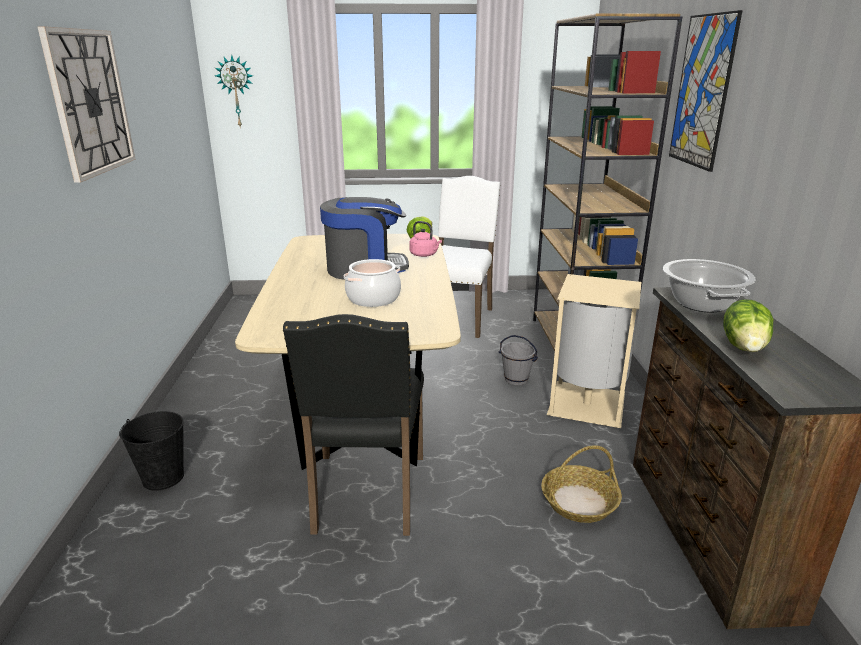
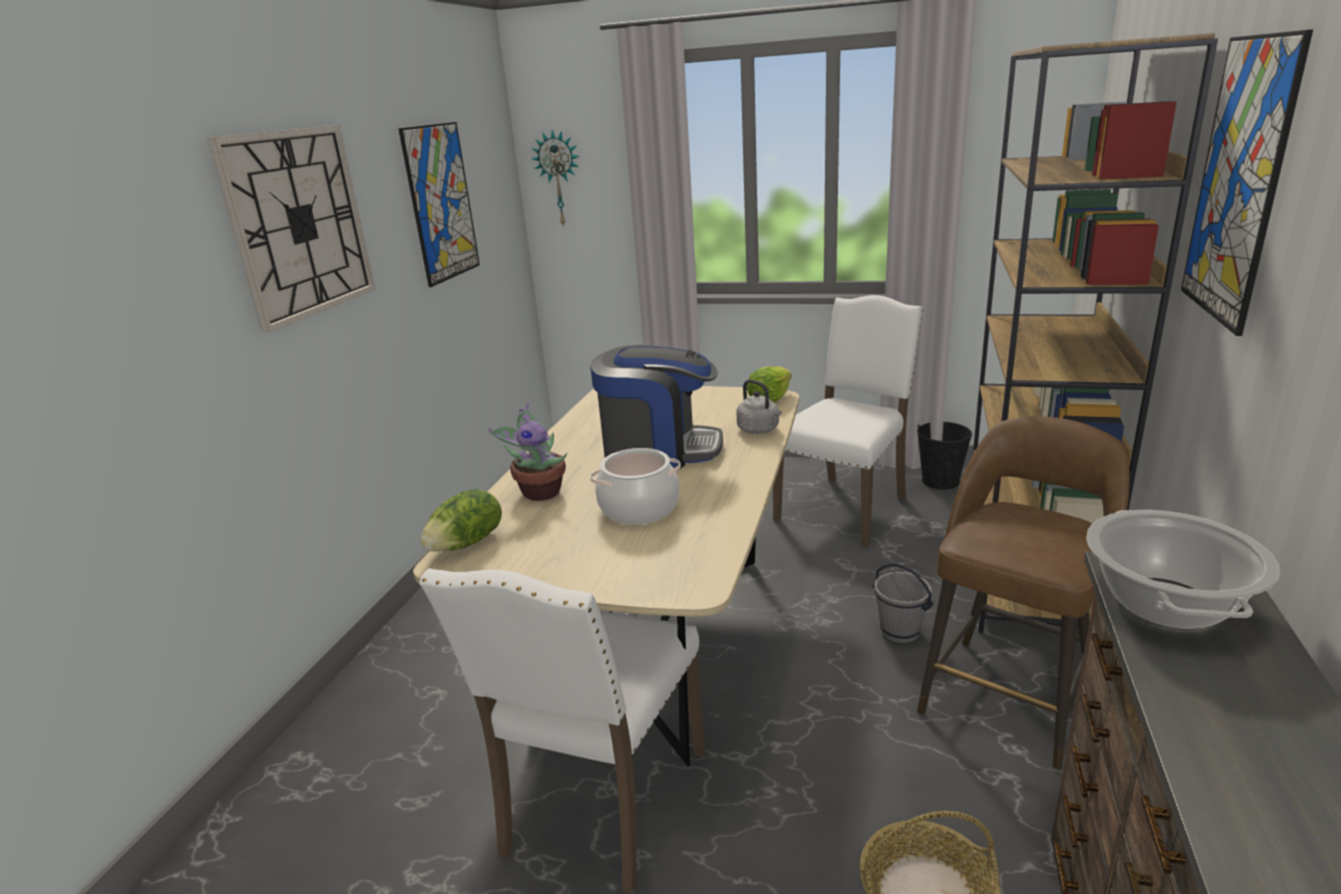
camera: 20 degrees right, 0 degrees up
(163, 477) = (361, 718): black bucket -> black bucket (940, 481)
(164, 101) = (441, 203): none -> picture
(296, 295) = (539, 492): none -> potted plant
(366, 494) = (599, 803): black chair -> white chair
(425, 255) = (759, 430): pink kettle -> grey kettle
(588, 403) = (1008, 696): beige trash can -> brown stool
(745, 346) = (1210, 734): lettuce -> lettuce (467, 543)

